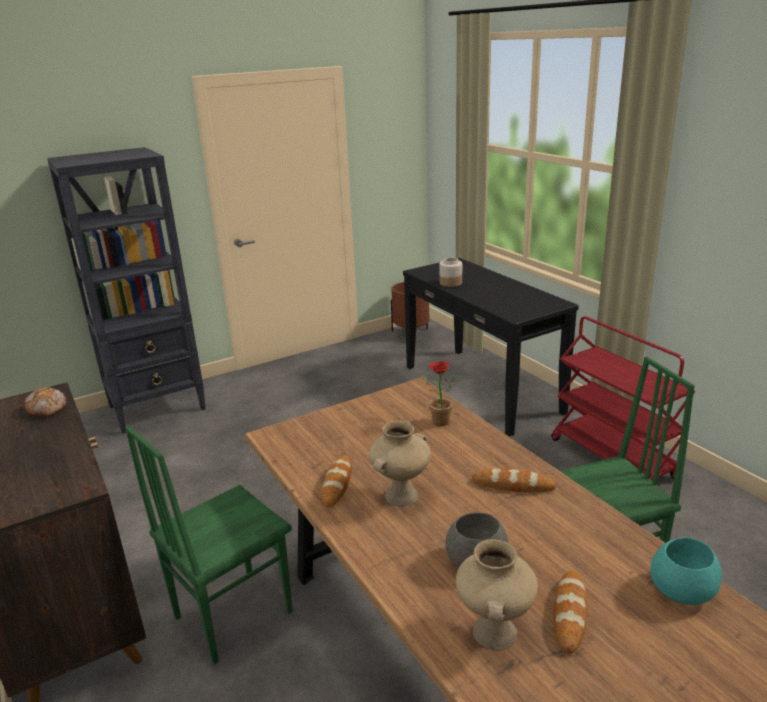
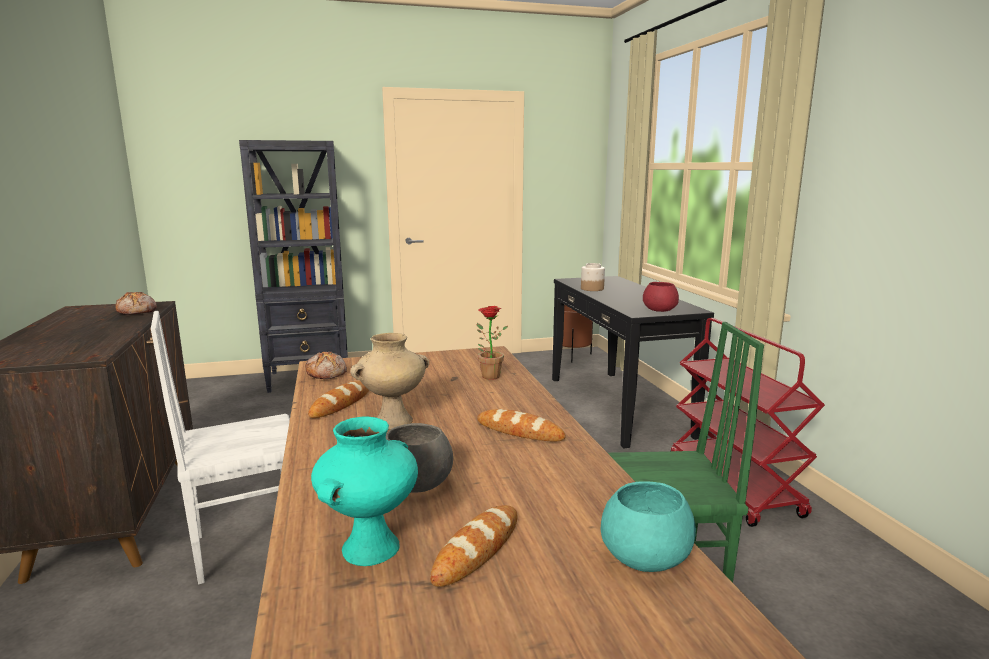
camera: 15 degrees right, 10 degrees down
(231, 614) = (247, 545): green chair -> white chair
(289, 446) = (327, 373): none -> bread
(493, 631) = (370, 546): beige vase -> turquoise vase
(531, 308) = (659, 310): none -> red bowl

